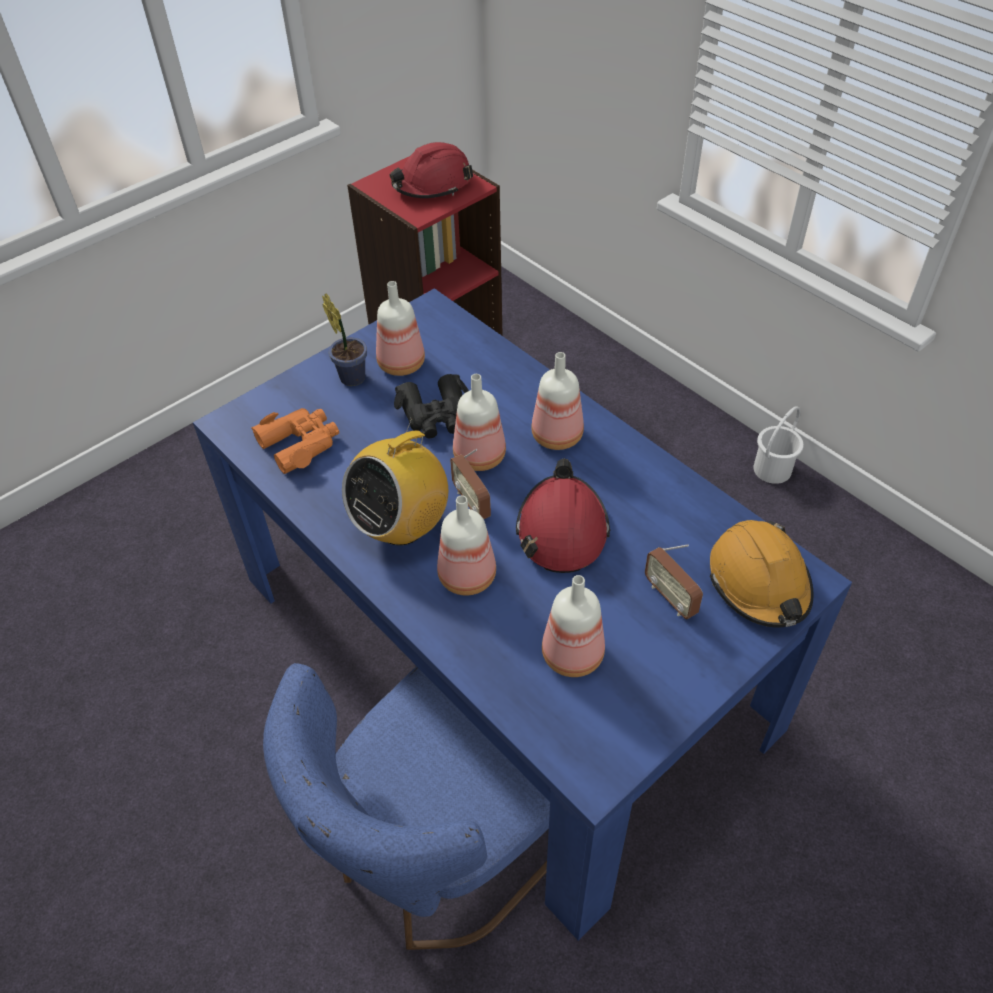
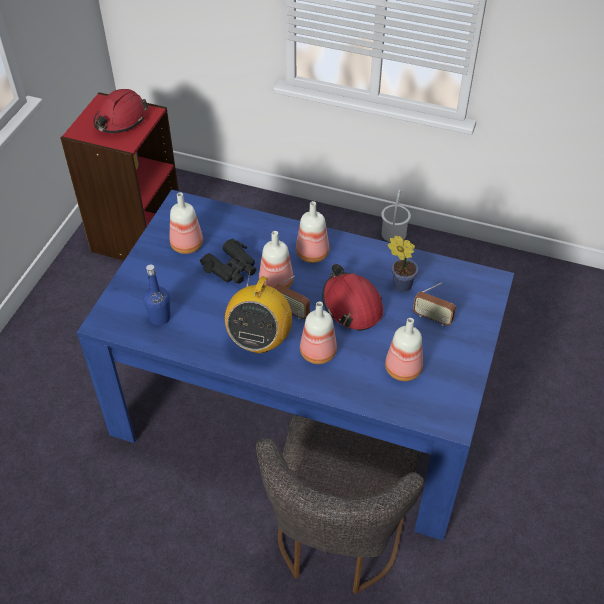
camera: 30 degrees left, 0 degrees up
(300, 444) = (160, 317): orange binoculars -> blue bottle
(351, 375) = (160, 264): potted plant -> potted plant (400, 284)
(434, 856) = (337, 538): blue chair -> grey chair
(759, 583) = (471, 292): orange hard hat -> none

